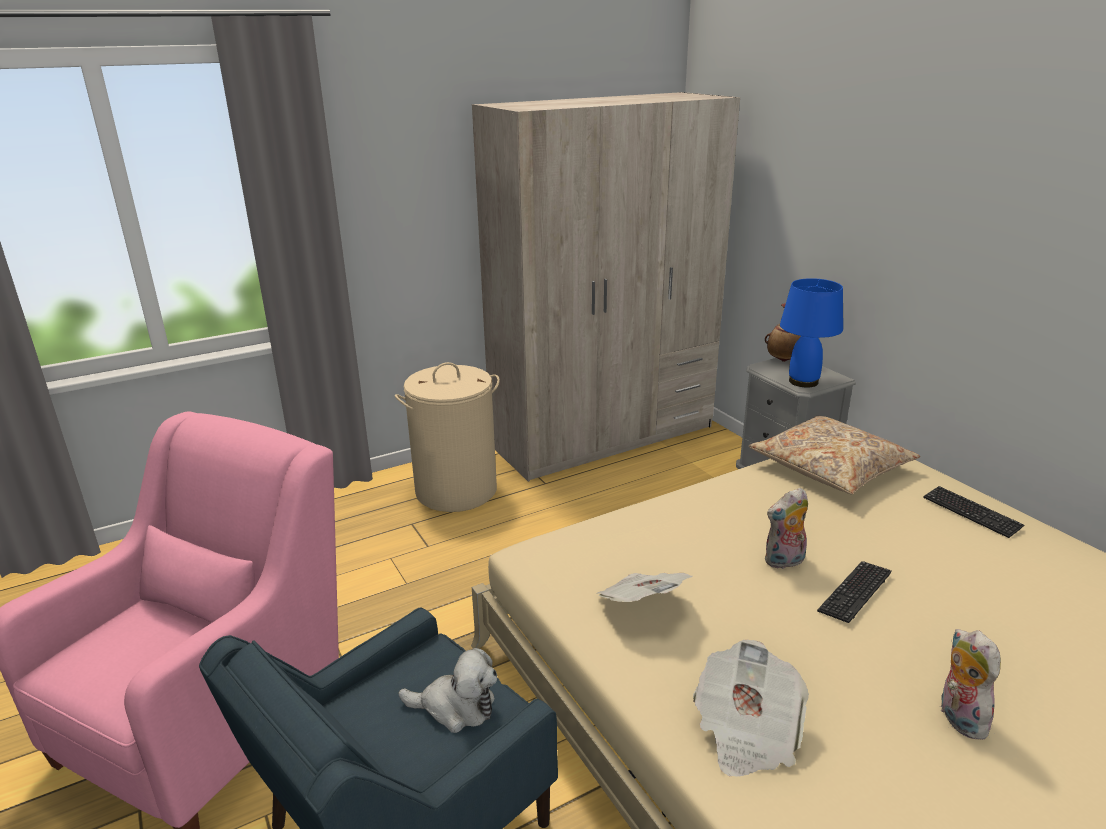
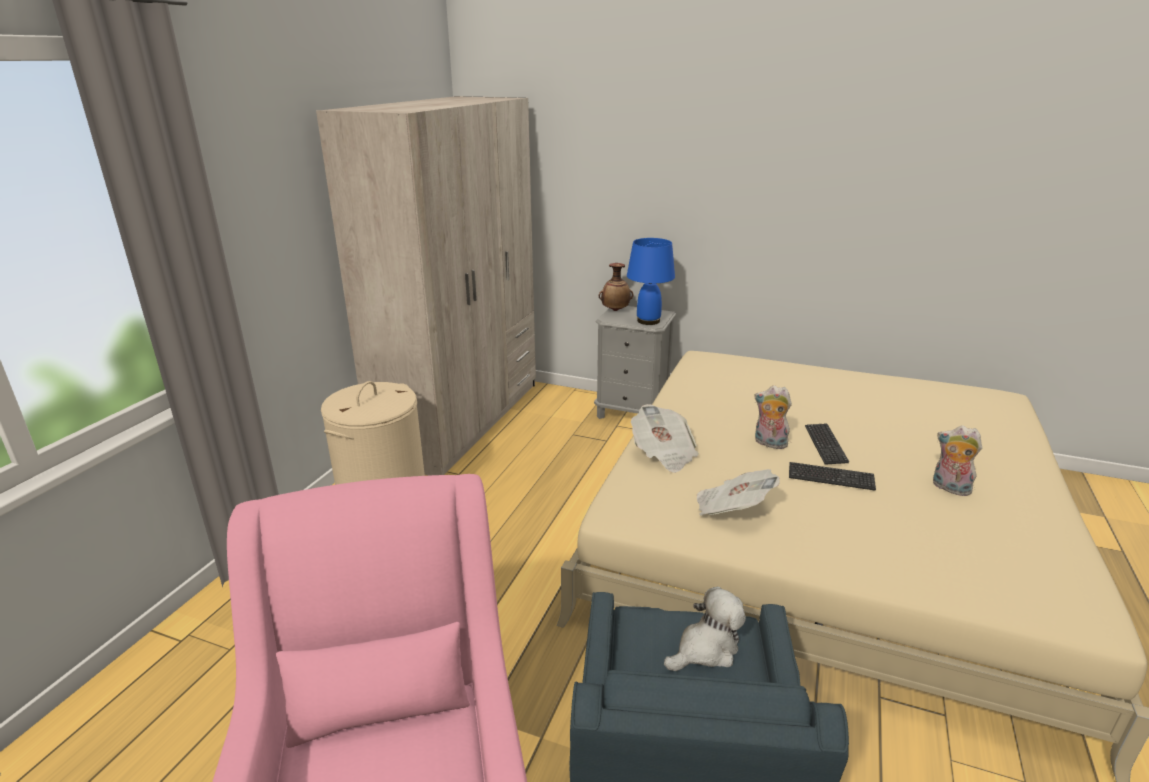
camera: 40 degrees left, 0 degrees up
(746, 731) = (887, 552): newspaper -> newspaper (663, 454)
(784, 562) = (769, 443): plush toy -> plush toy turned 90 degrees clockwise
(830, 467) = (708, 376): beige pillow -> none
(971, 513) = (811, 376): keyboard -> keyboard (830, 478)

